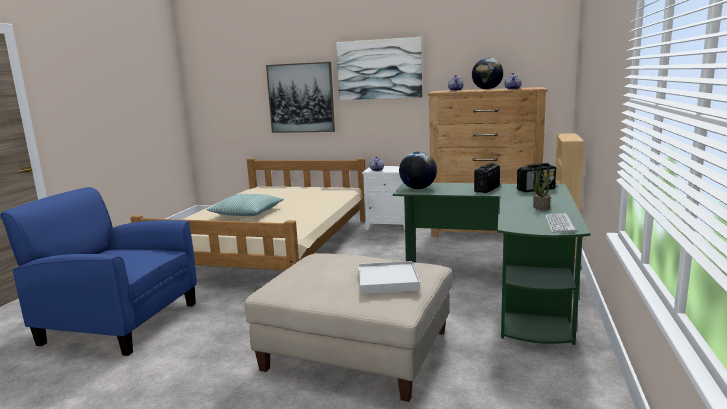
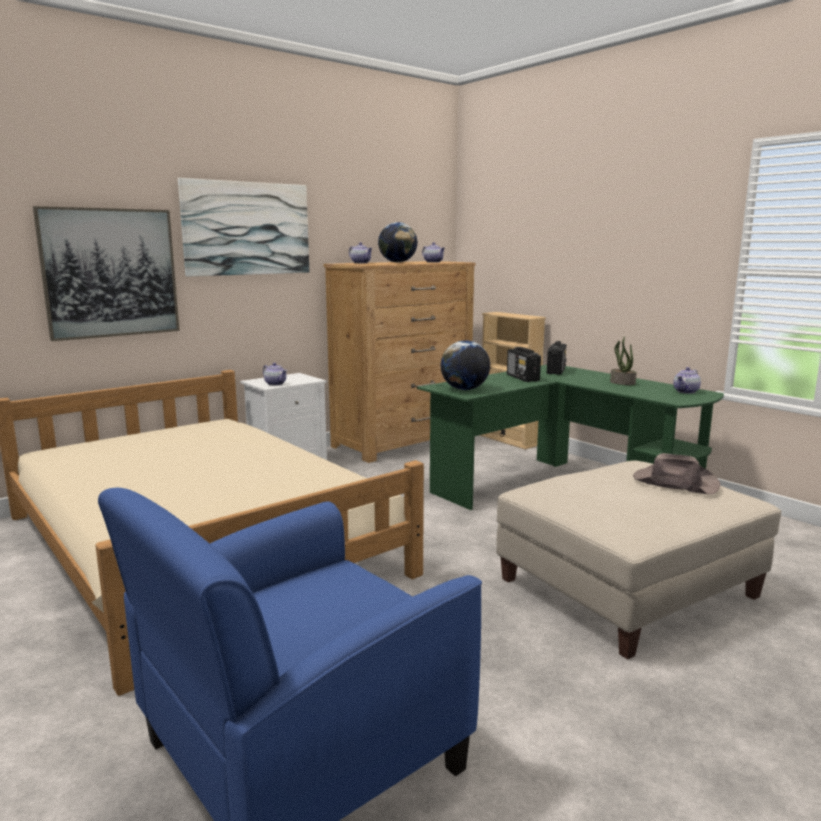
camera: 55 degrees left, 0 degrees up
(247, 213) = (199, 487): pillow -> none
(387, 280) = (674, 482): white tray -> brown hat
(559, 224) = (686, 391): keyboard -> teapot

